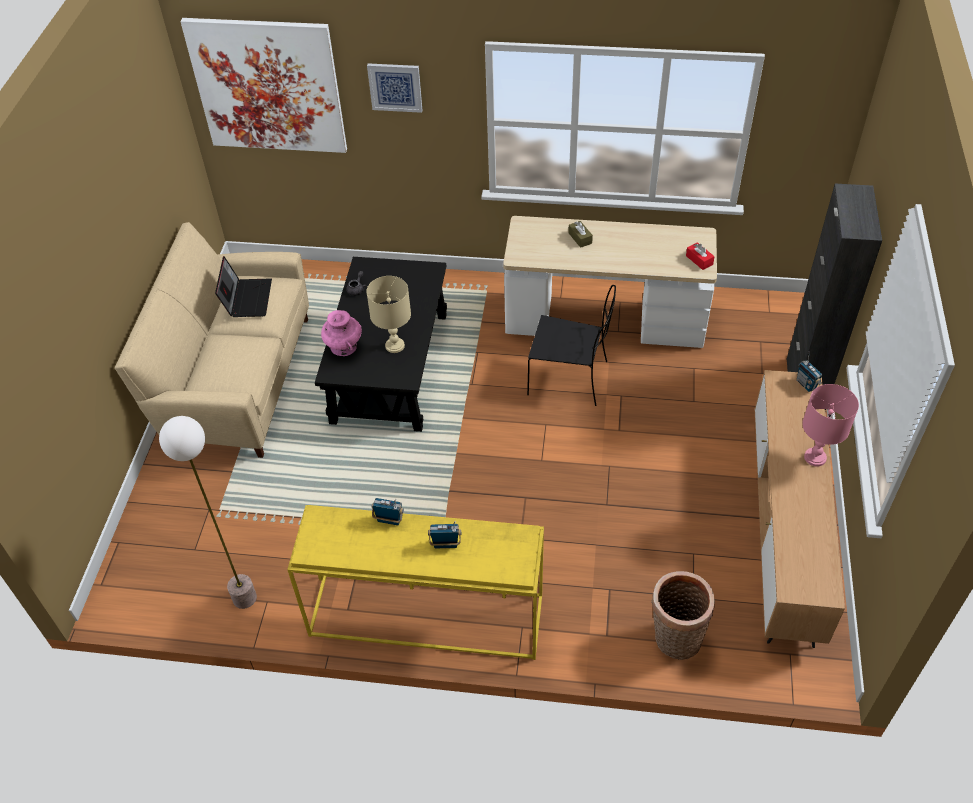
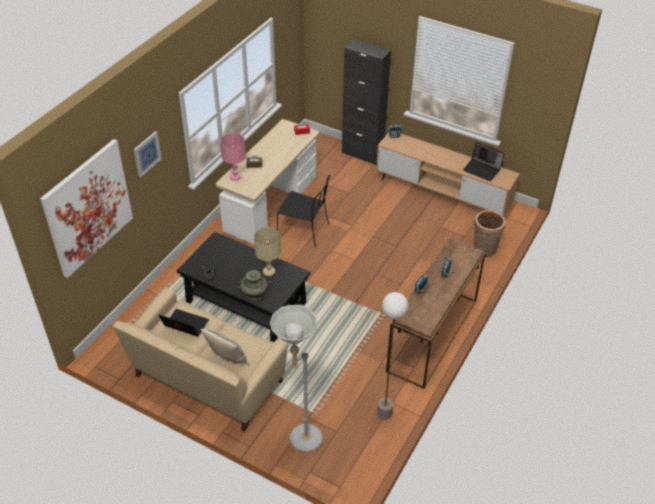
camera: 70 degrees left, 5 degrees down
(166, 513) = (299, 441): none -> grey floor lamp
(207, 360) = (227, 359): none -> pillow
(343, 346) = (254, 294): pink vase -> turquoise vase
(424, 617) = (433, 336): yellow console table -> brown console table
(570, 378) = (304, 230): black chair -> black chair turned 75 degrees clockwise
(810, 542) = (482, 169): none -> laptop
(815, 457) = (438, 150): pink table lamp -> pink table lamp (235, 177)

